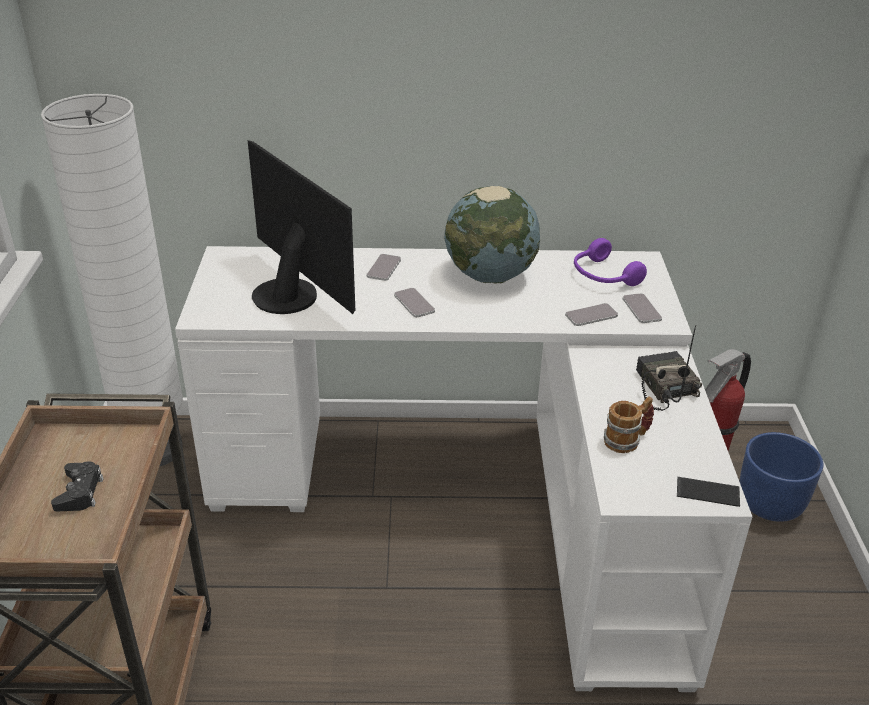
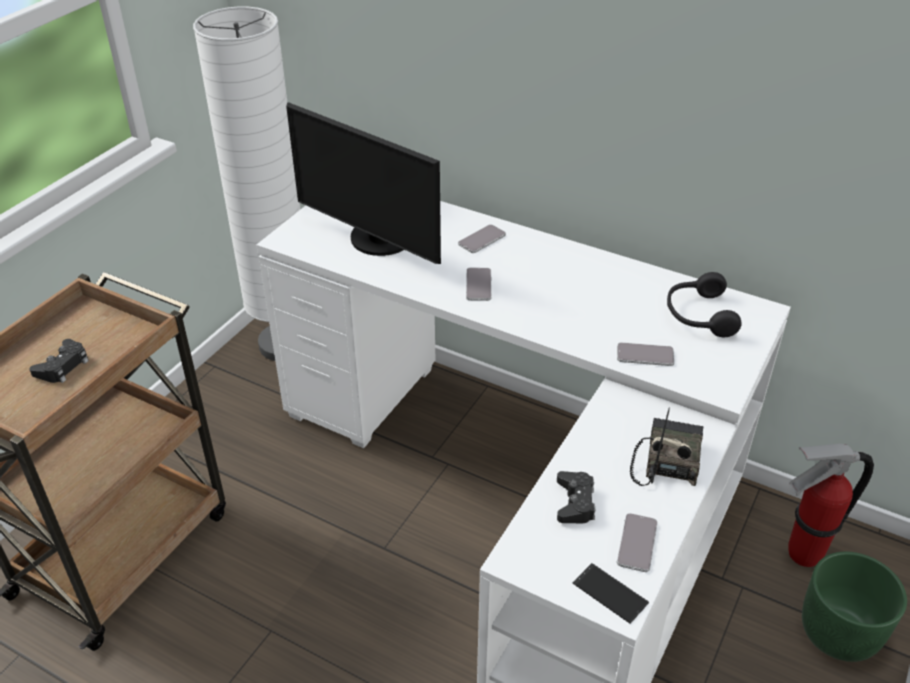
camera: 30 degrees right, 5 degrees up
(291, 294) = (377, 241): monitor -> monitor turned 135 degrees clockwise
(490, 276) = (577, 279): globe -> none
(603, 276) = (698, 315): purple headphones -> black headphones
(627, 440) = (575, 502): mug -> black game controller
(641, 309) = (707, 366): phone -> phone (637, 543)
(771, 503) = (839, 633): blue planter -> green planter

